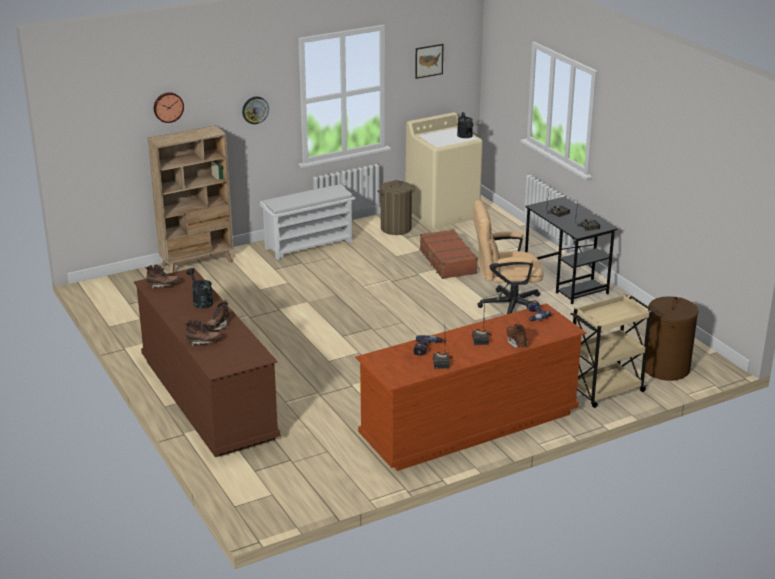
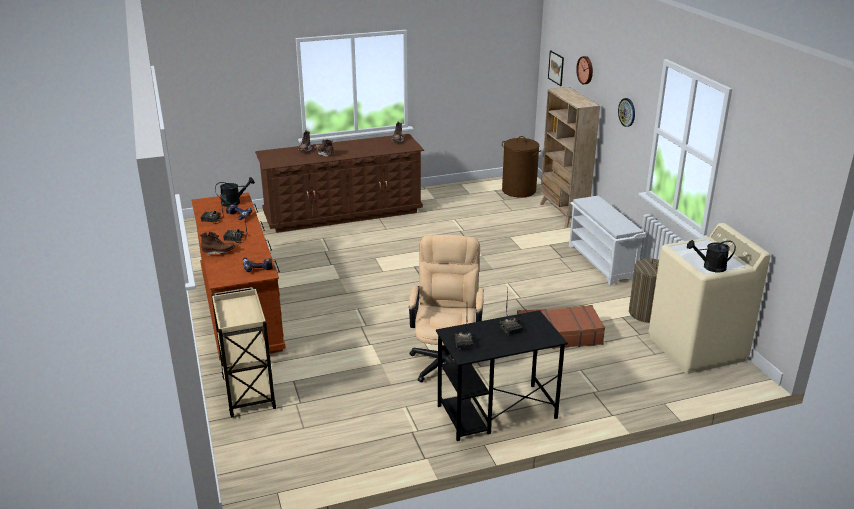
camera: 100 degrees right, 0 degrees up
(201, 301) = (366, 150): black watering can -> black watering can (234, 202)
(429, 61) = (763, 166): picture -> picture (556, 68)
(666, 368) = (265, 445): brown laundry basket -> brown laundry basket (518, 190)

